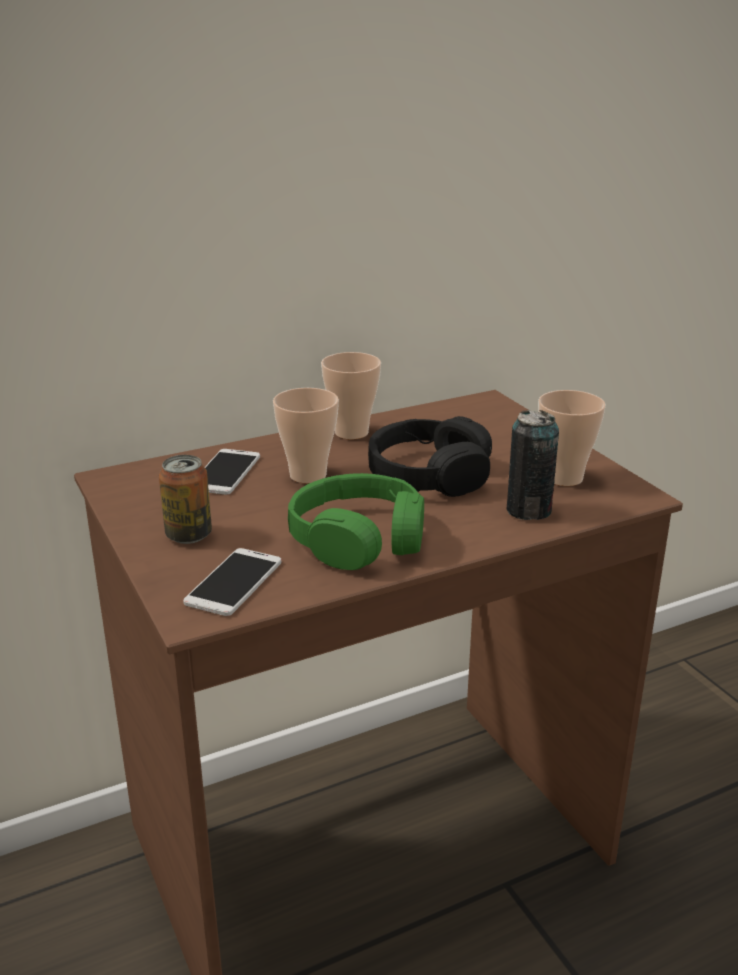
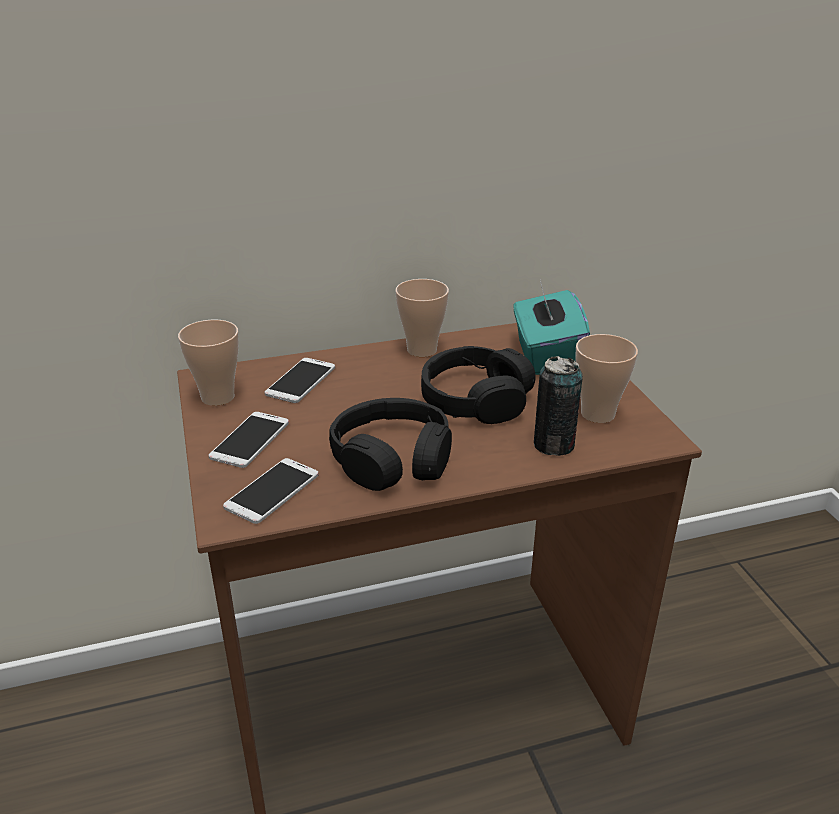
camera: 10 degrees right, 5 degrees up
(188, 535) = (250, 440): can -> phone
(308, 475) = (370, 390): cup -> cup (218, 397)
(358, 539) = (392, 459): green headphones -> black headphones
(489, 429) = (546, 357): none -> turquoise tissue box

